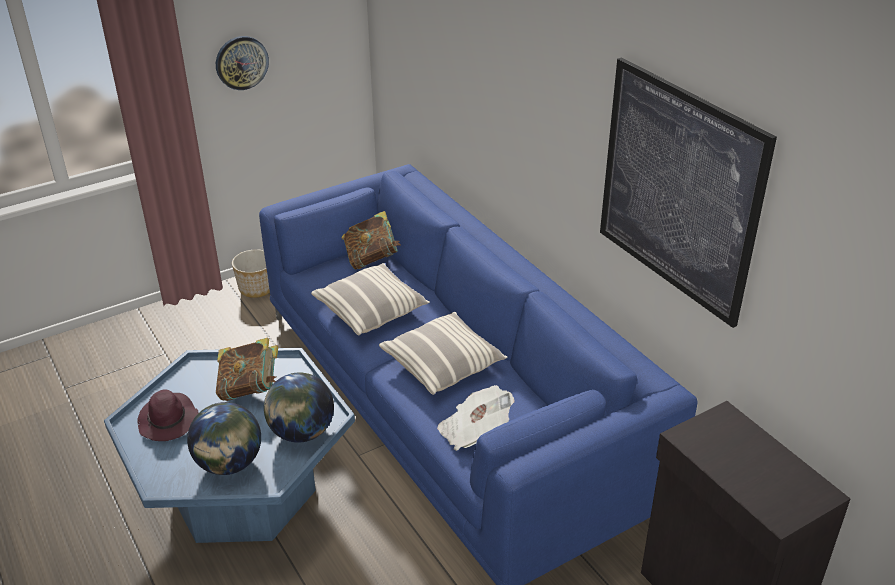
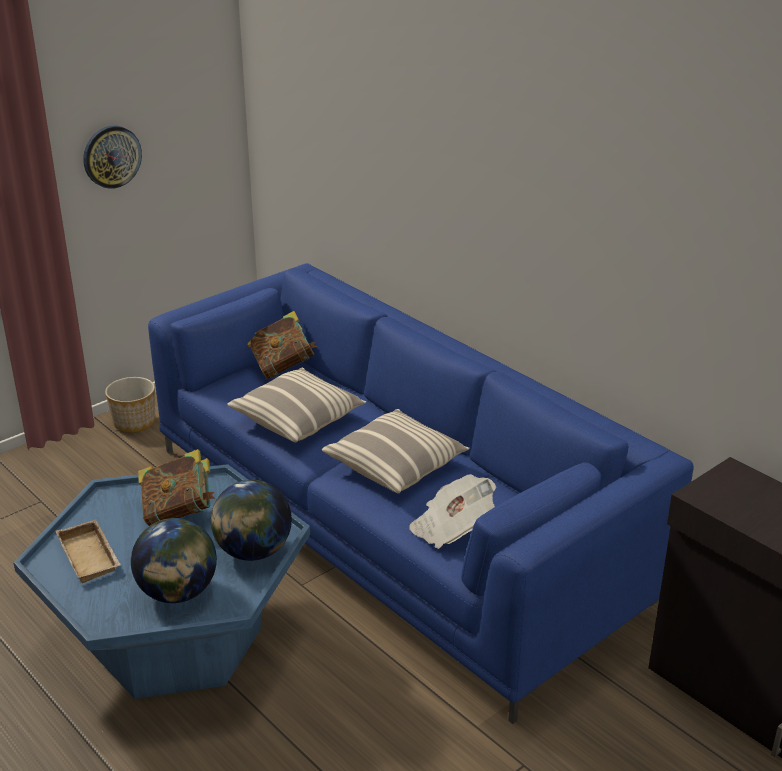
camera: 10 degrees left, 5 degrees down
(168, 421) = (91, 556): purple hat -> beige tray
(678, 190) = (658, 233): picture -> none

